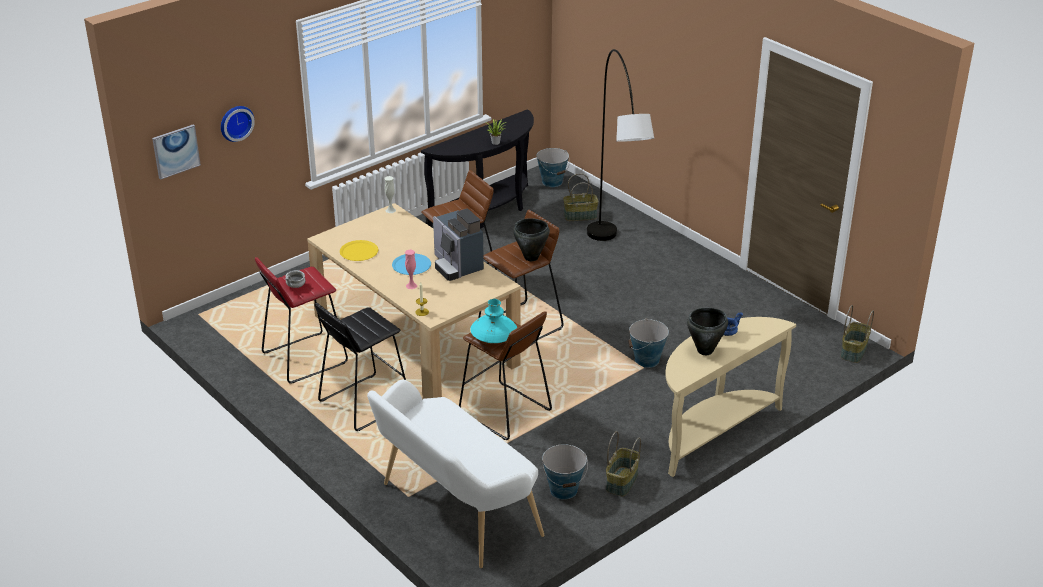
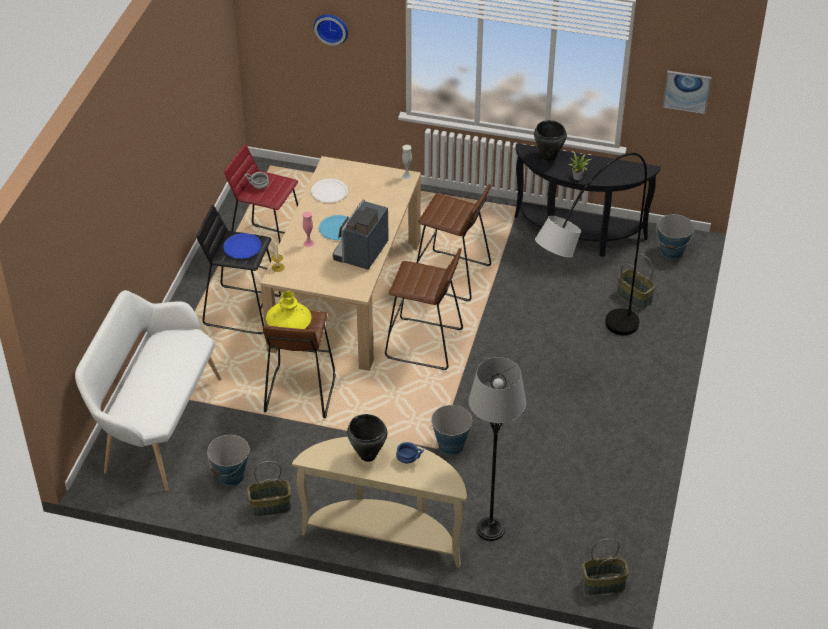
camera: 55 degrees right, 10 degrees up
(176, 151) = (270, 25): picture -> picture (686, 91)
(359, 251) = (329, 191): yellow plate -> white plate
(364, 324) = (242, 247): none -> blue plate
(494, 336) = (289, 324): turquoise vase -> yellow vase
(531, 258) = (425, 289): black cooking pot -> black cooking pot (548, 157)
(754, 379) = (490, 529): none -> grey floor lamp

